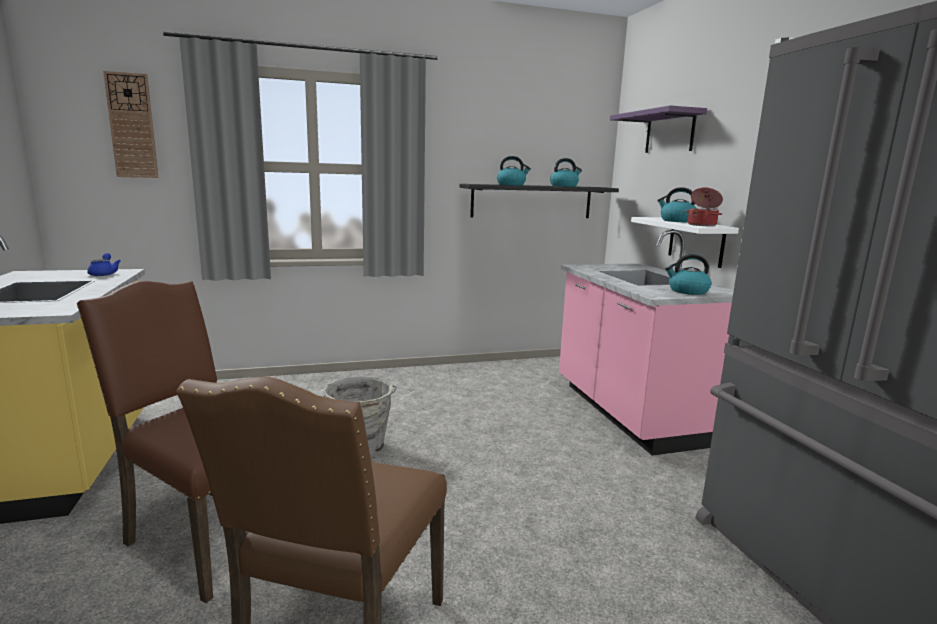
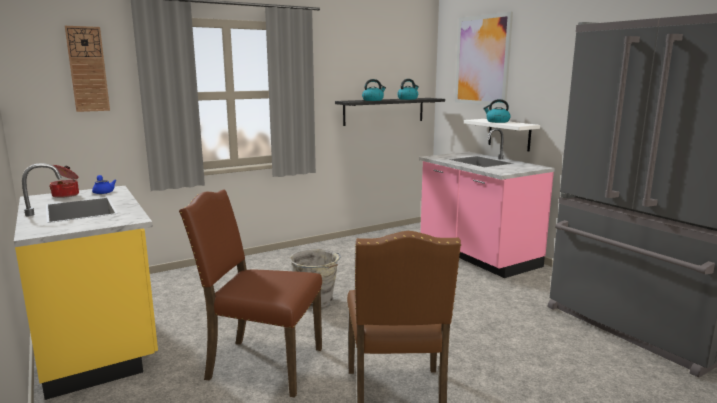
camera: 15 degrees left, 0 degrees up
(669, 132) = (482, 60): purple shelf -> picture
(687, 291) = (516, 168): kettle -> none
(702, 225) = (517, 124): cooking pot -> cooking pot (66, 195)

